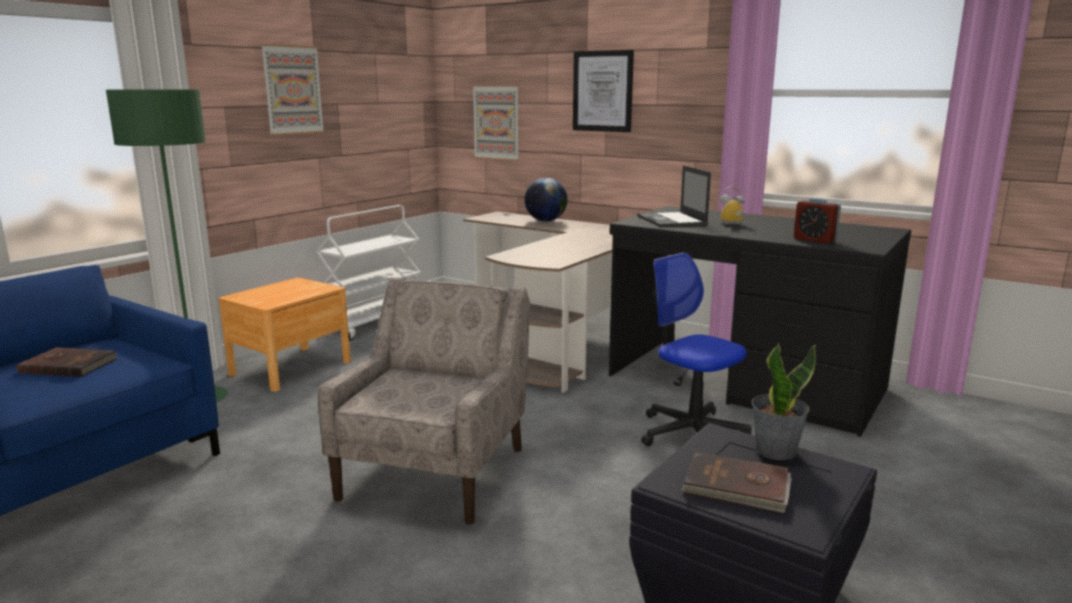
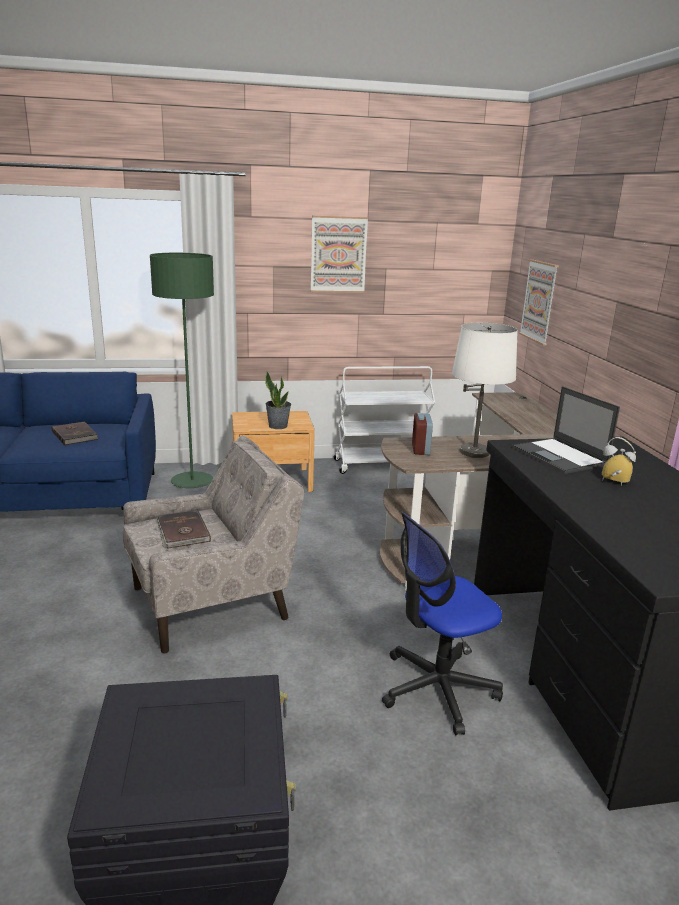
camera: 45 degrees right, 5 degrees up
(545, 221) = (537, 415): globe -> none
(568, 247) = (474, 452): none -> white table lamp
(602, 91) = (615, 286): picture -> none
(672, 220) = (560, 457): laptop -> laptop turned 60 degrees counterclockwise
(691, 433) = (437, 688): office chair -> office chair turned 120 degrees counterclockwise
(737, 487) = (155, 736): brown book -> brown book (182, 532)
(775, 450) = (254, 732): potted plant -> potted plant (278, 426)
(814, 240) = (637, 540): alarm clock -> alarm clock (420, 449)

